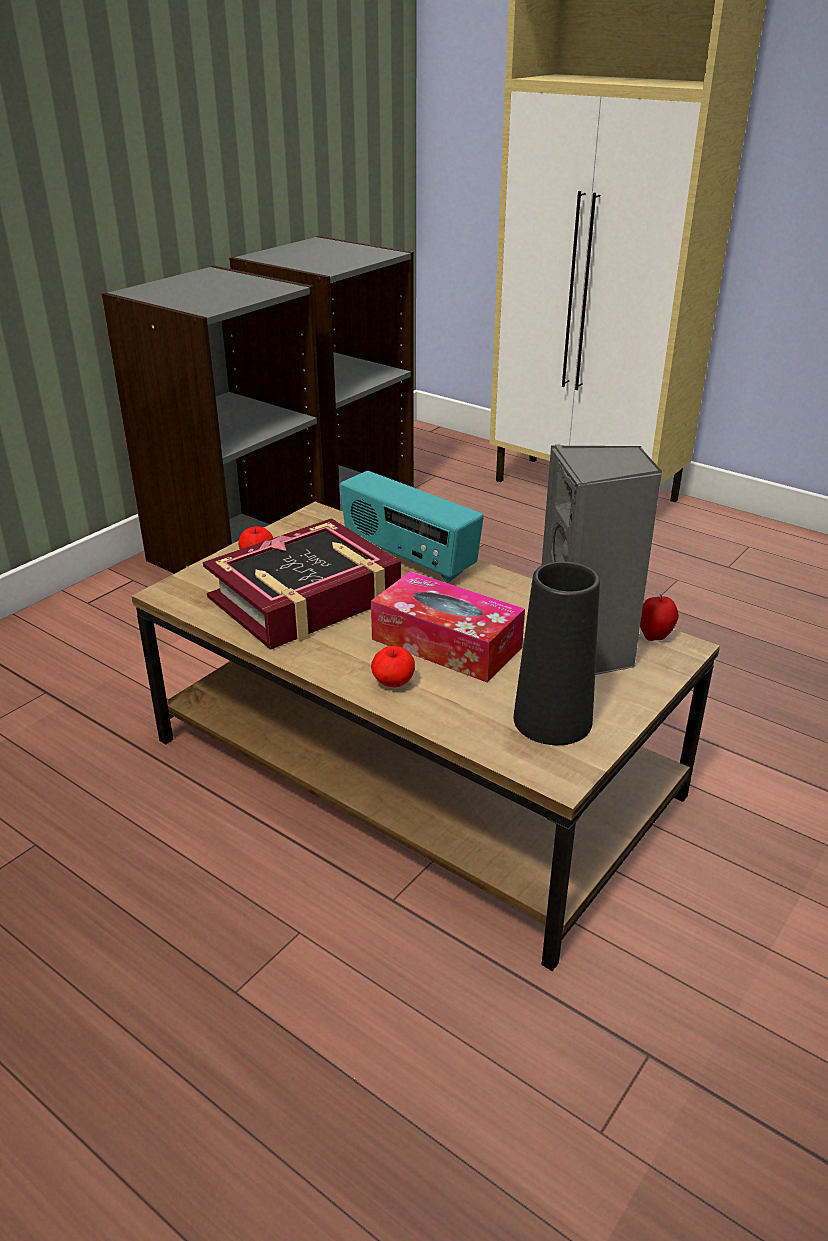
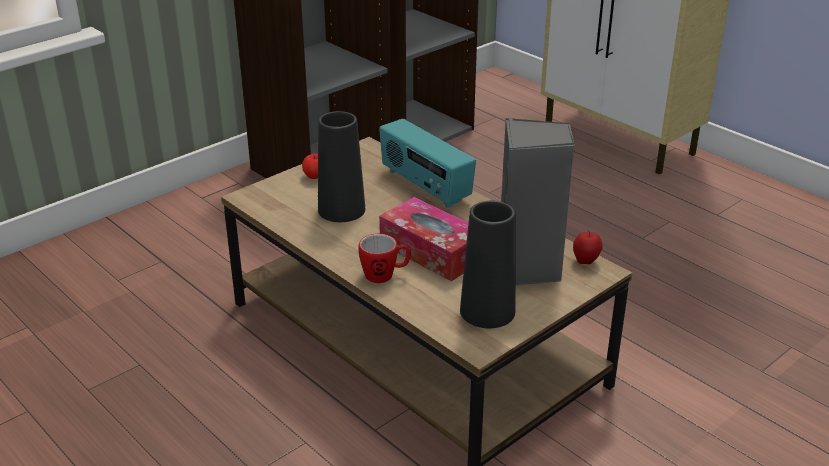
camera: 10 degrees right, 0 degrees up
(305, 598) = (341, 210): book -> black vase
(393, 683) = (385, 275): apple -> mug

